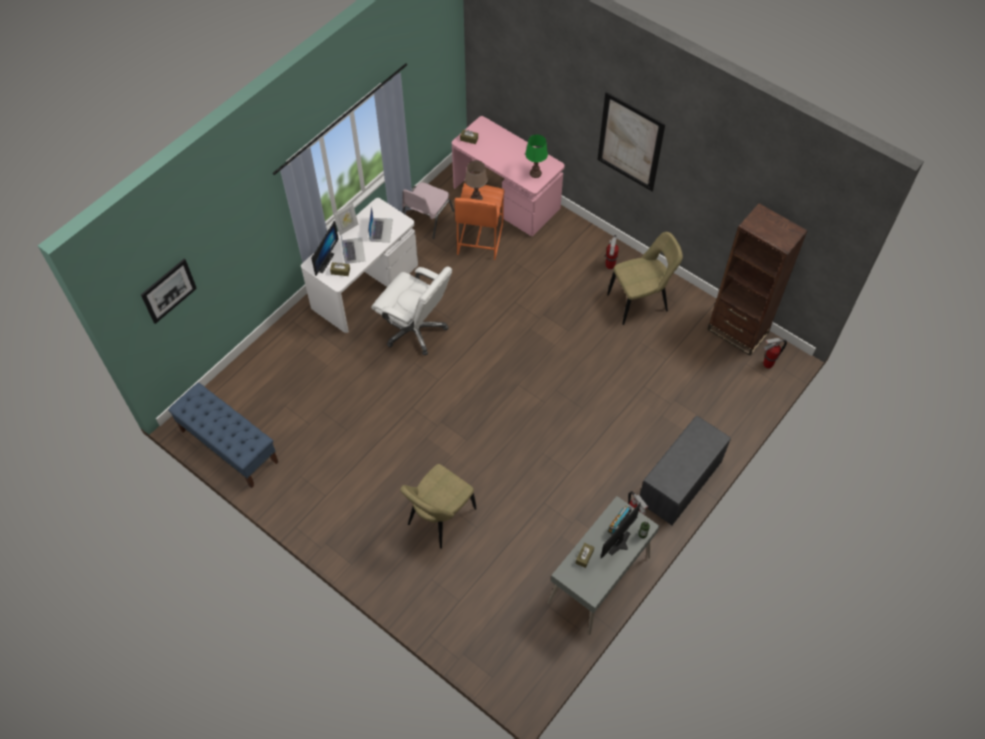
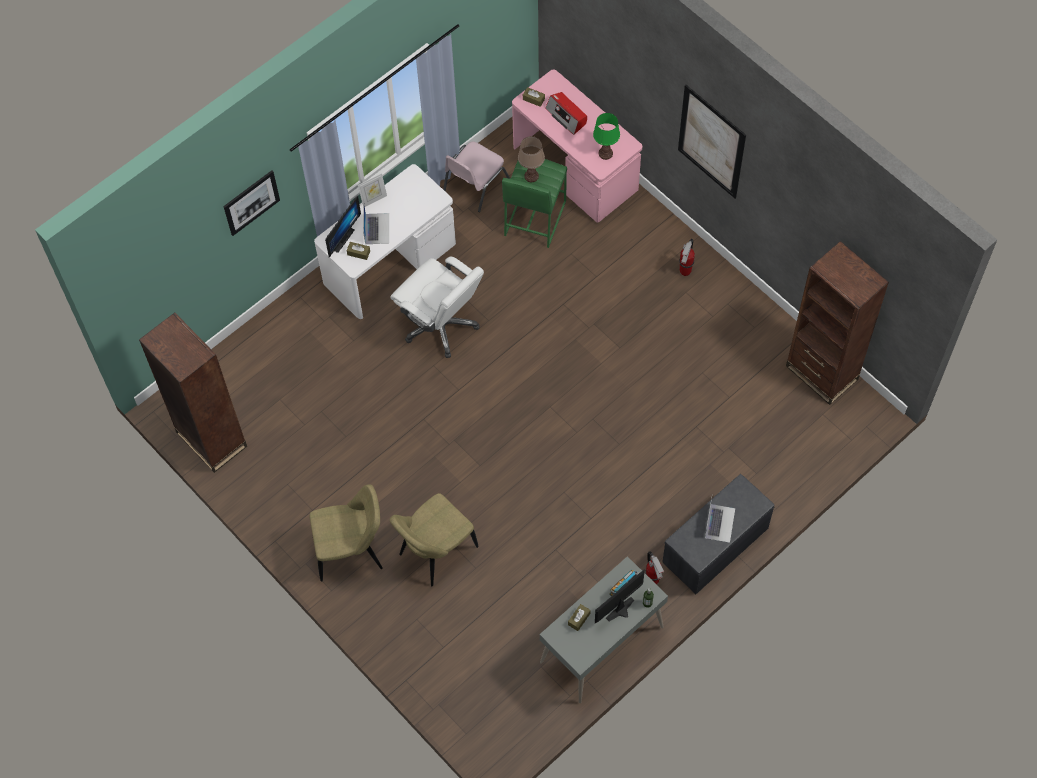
camera: 10 degrees right, 5 degrees up
(168, 291) = (162, 269): picture -> picture (251, 202)
(229, 446) = (211, 439): blue bench -> brown bookcase
(381, 230) = (412, 206): laptop -> laptop (719, 523)
(479, 239) = (534, 218): orange stool -> green stool
(498, 149) = (566, 116): none -> radio
(640, 302) = (712, 322): beige chair -> beige chair (351, 552)
(767, 364) = (848, 418): fire extinguisher -> none

